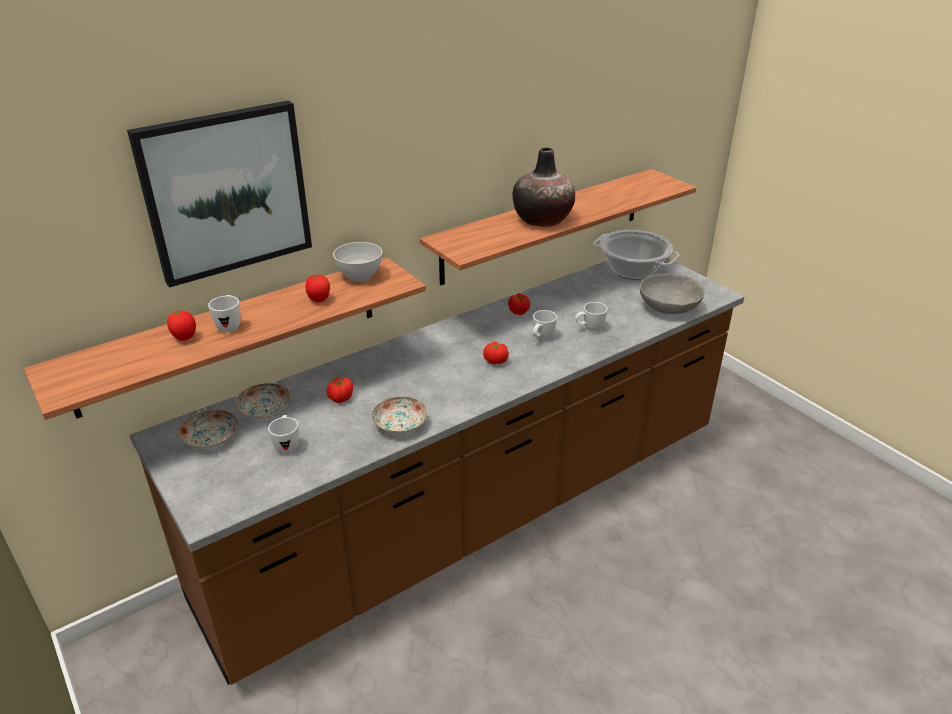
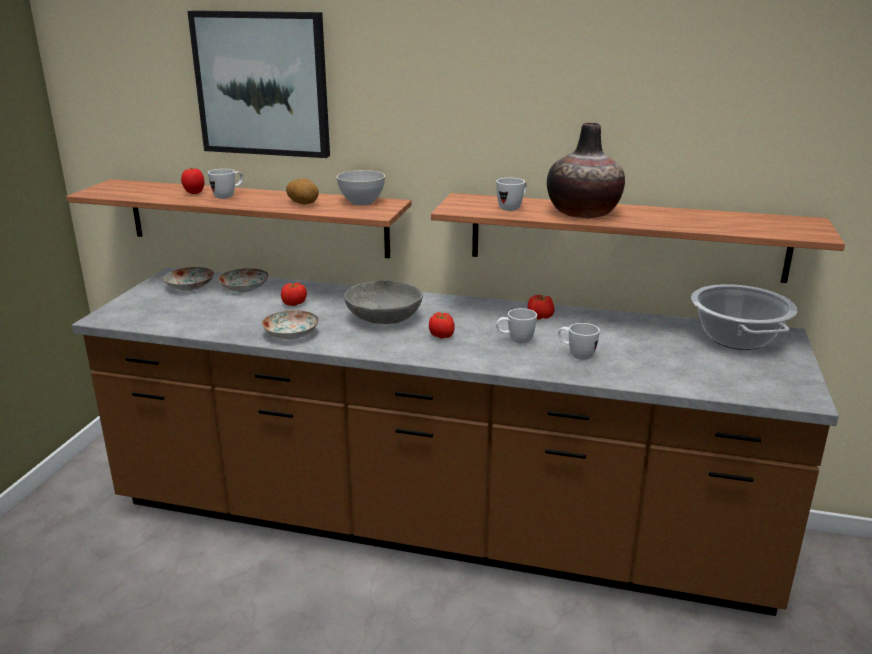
camera: 50 degrees right, 10 degrees down
(287, 445) = (212, 309): white mug -> white mug (512, 208)
(319, 300) = (303, 203): tomato -> potato
(668, 307) = (705, 379): grey bowl -> grey bowl (383, 318)

